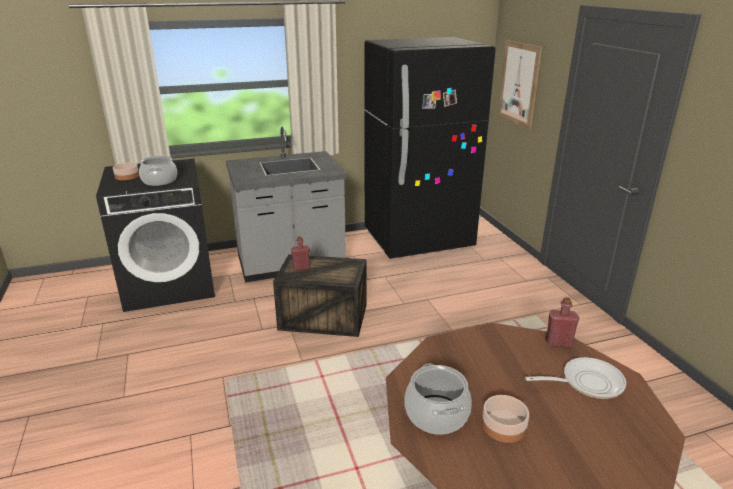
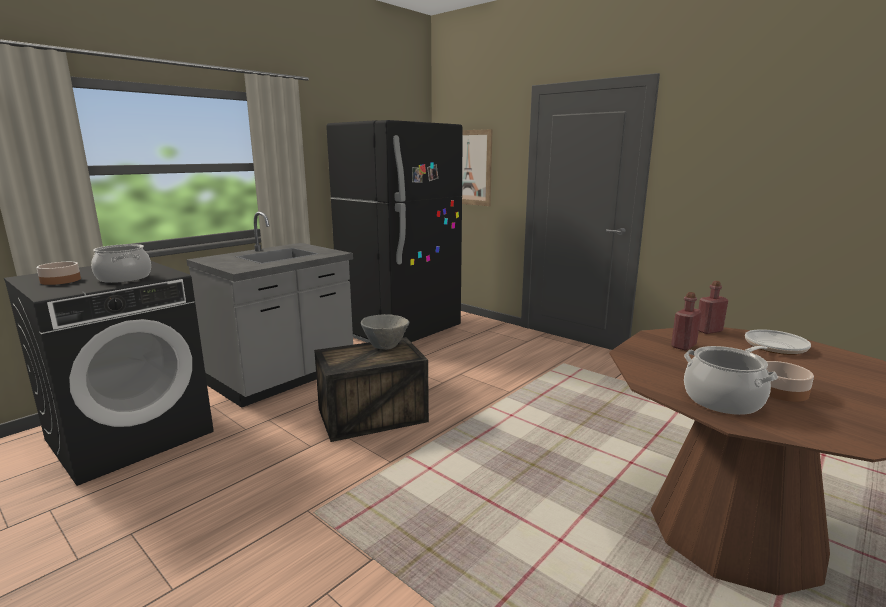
camera: 30 degrees left, 10 degrees down
(301, 268) = (345, 357): red bottle -> red bottle (683, 346)
(340, 265) = (386, 346): none -> grey bowl

